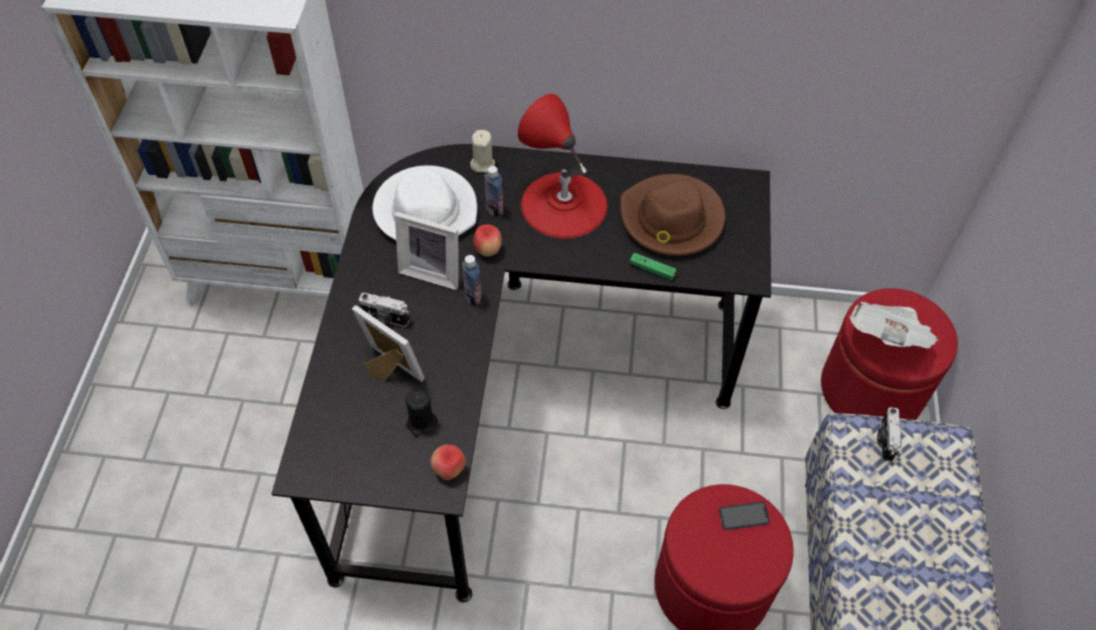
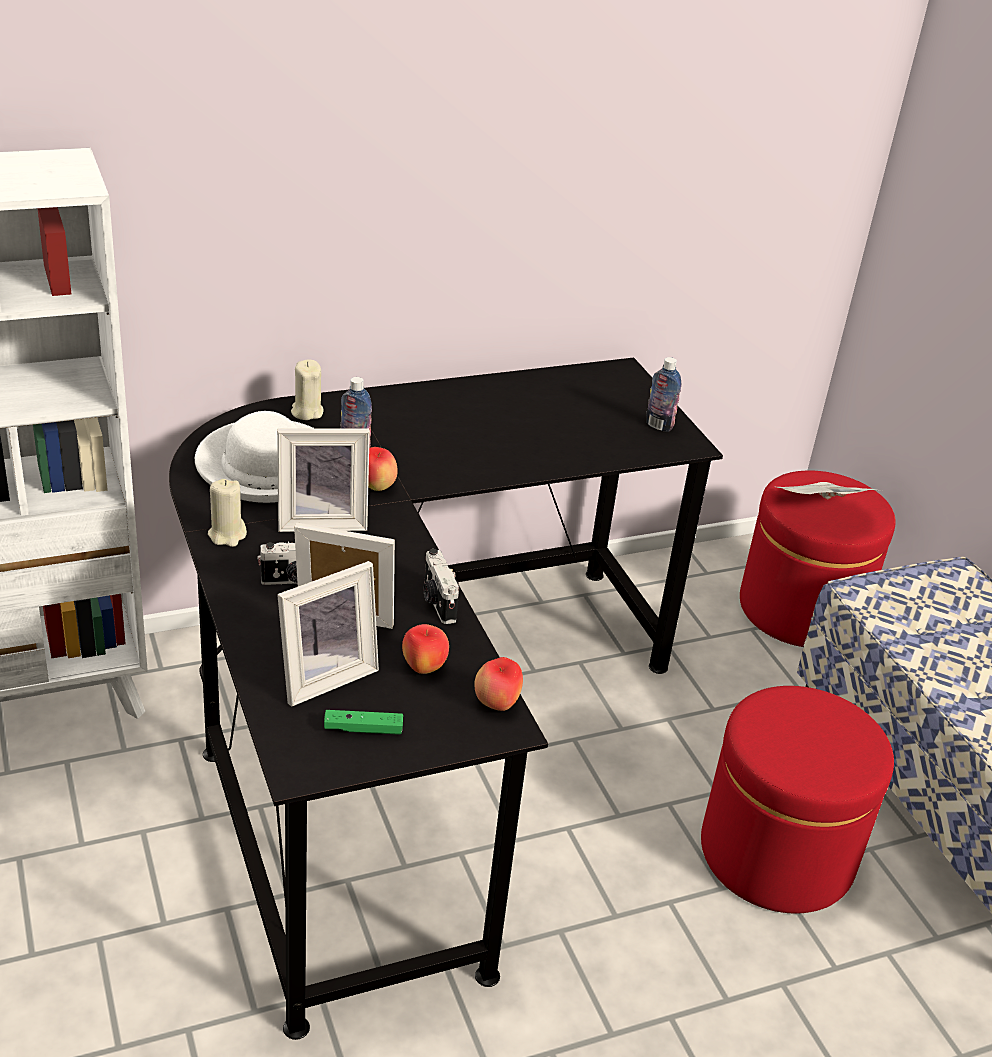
camera: 30 degrees left, 20 degrees down
(355, 406) = (324, 676): none -> picture frame
(365, 265) = (227, 535): none -> beige candle
(421, 423) = (424, 668): black candle -> apple
(473, 297) = (393, 533): bottle -> bottle (659, 425)
(563, 204) = (434, 428): red table lamp -> none
(652, 270) = (581, 462): green game controller -> green game controller (363, 729)
(671, 219) = (566, 416): brown hat -> none
(743, 516) = (807, 710): phone -> none
(885, 440) = (897, 589): camera -> camera (437, 602)

